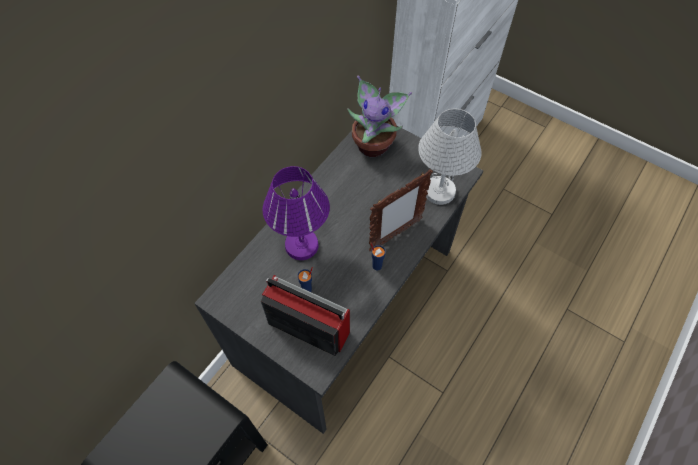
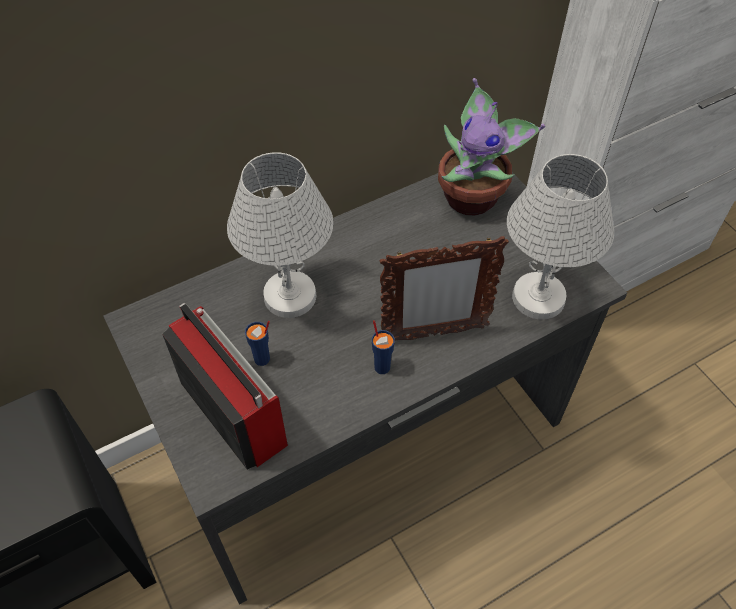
camera: 25 degrees right, 5 degrees down
(302, 245) = (291, 296): purple table lamp -> white table lamp

